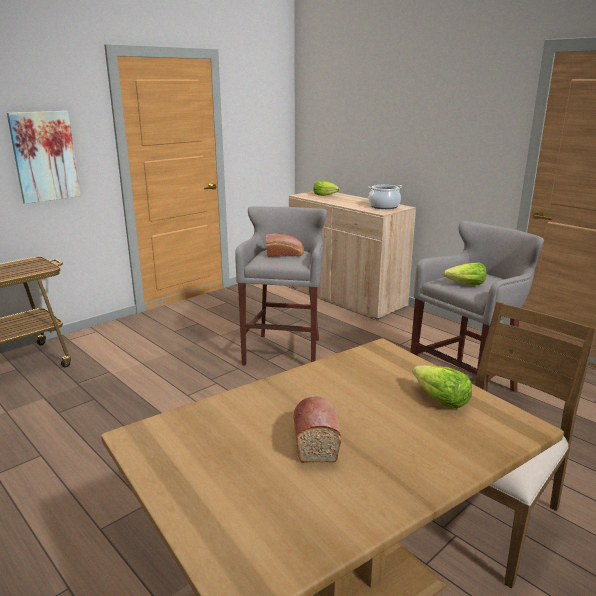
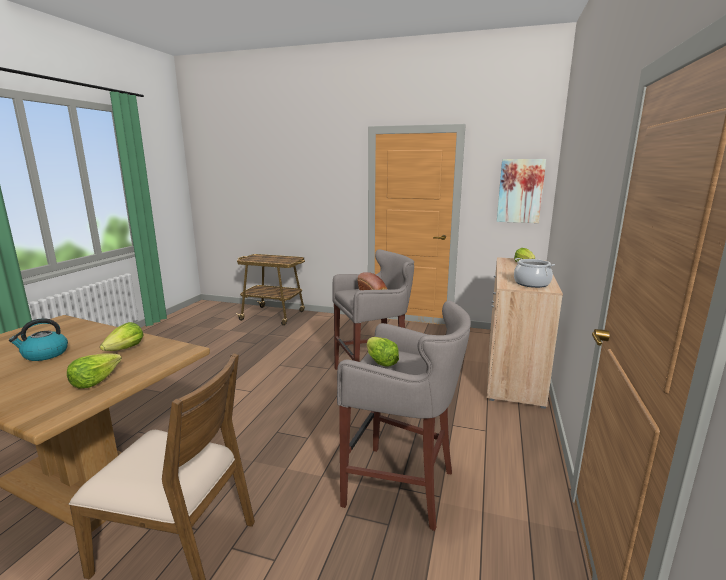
camera: 60 degrees right, 5 degrees down
(44, 156) = (321, 198): picture -> picture (520, 191)
(314, 438) = (44, 354): bread -> kettle
(347, 381) = (125, 349): none -> lettuce

